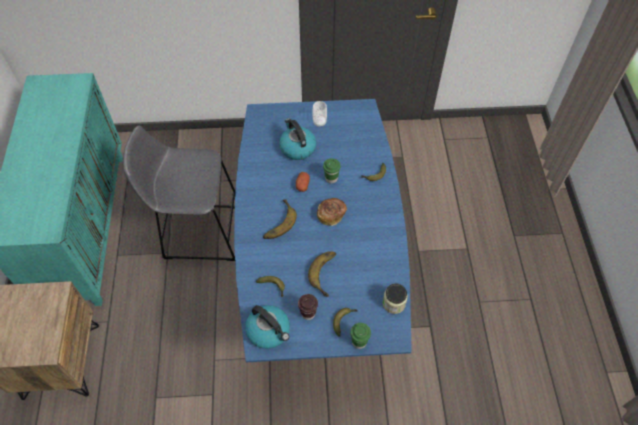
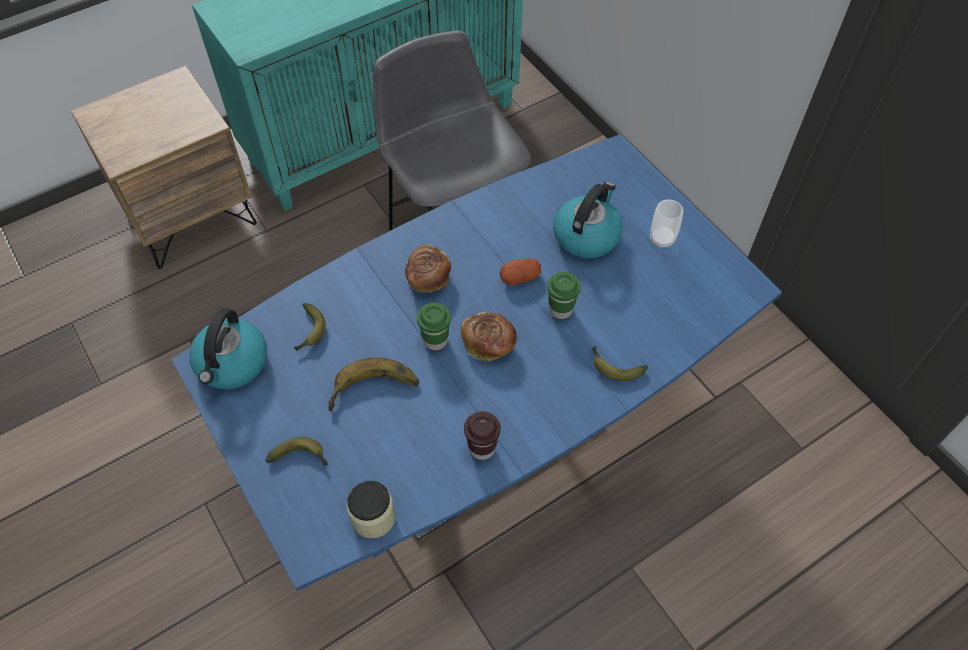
camera: 60 degrees right, 0 degrees up
(277, 222) = (428, 279): banana -> bread
(308, 313) = (288, 400): brown cup -> brown cup (482, 448)
(359, 342) = (273, 497): green cup -> green cup (435, 340)

